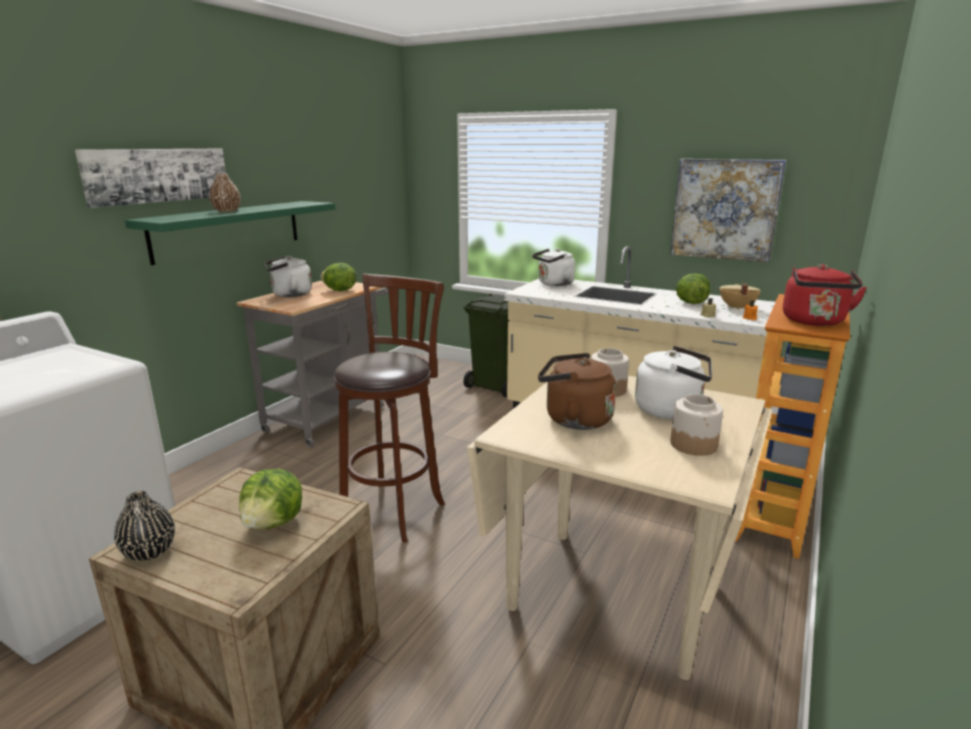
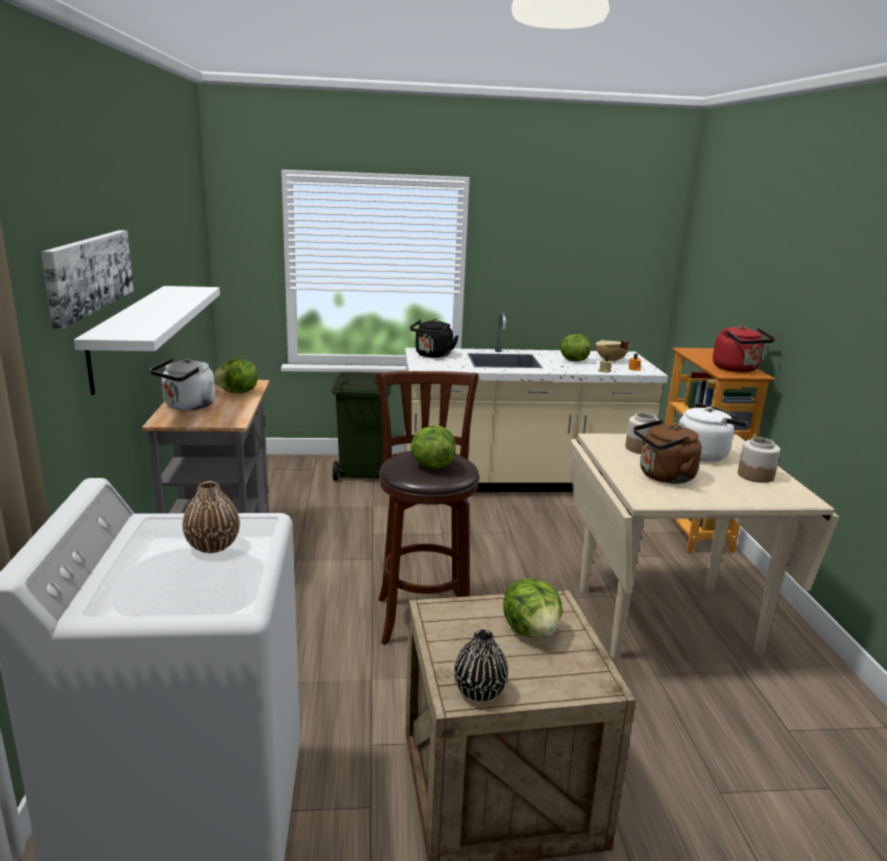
camera: 35 degrees left, 0 degrees up
(227, 211) = (149, 311): brown vase -> brown vase (213, 546)
(229, 230) = (129, 334): green shelf -> white shelf
(376, 363) = (431, 465): none -> lettuce
(554, 284) = (432, 355): white kettle -> black kettle
(725, 209) = (572, 273): picture -> none

